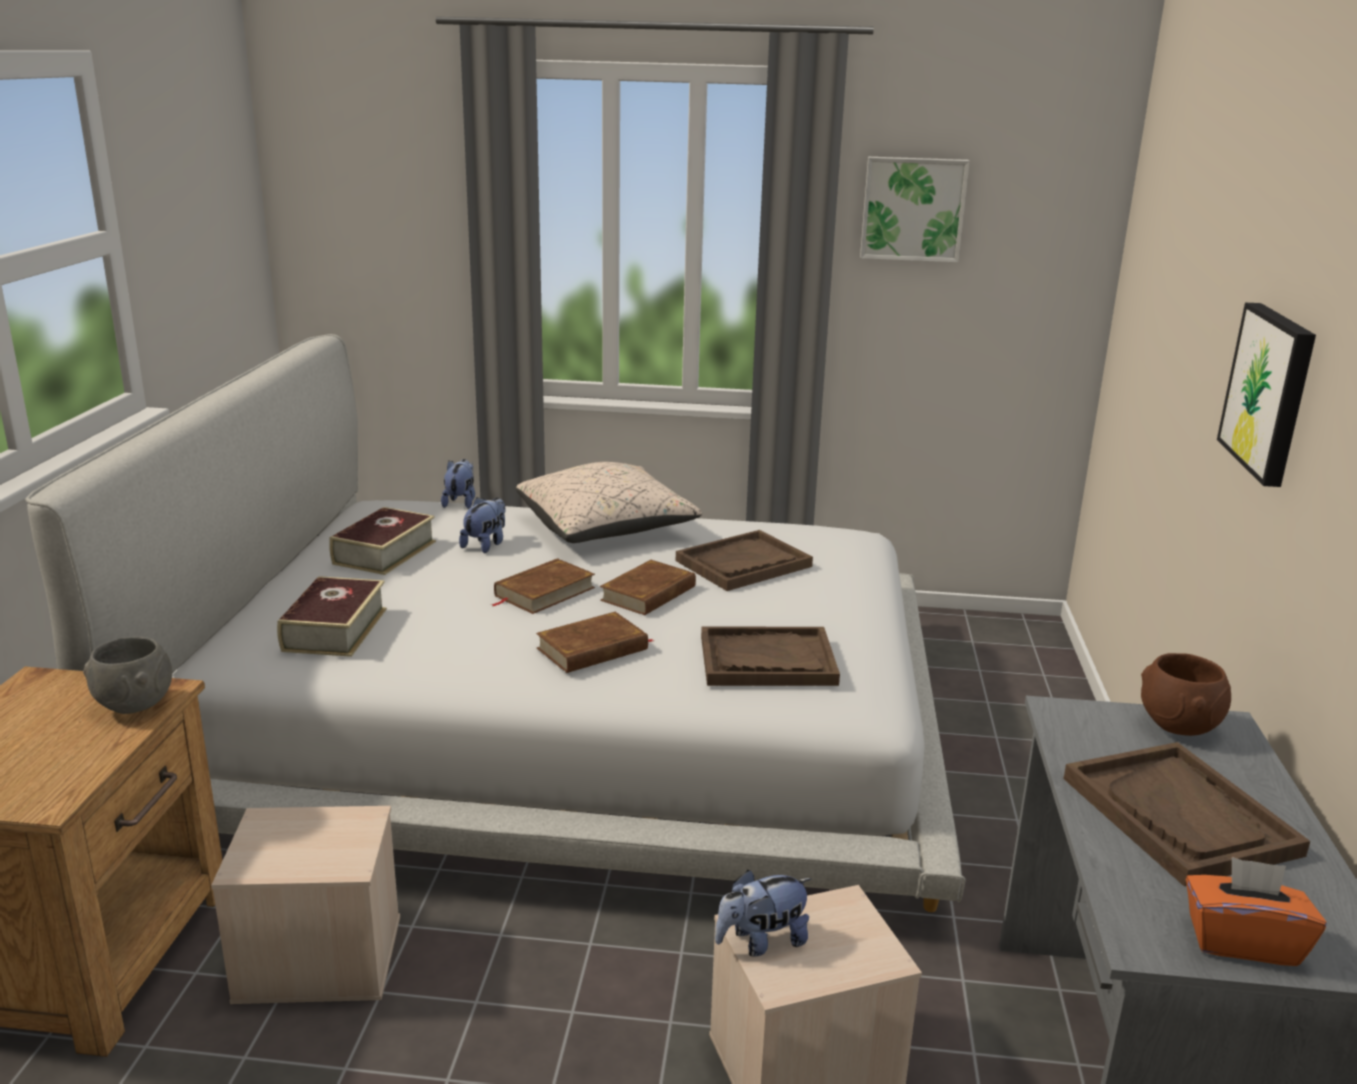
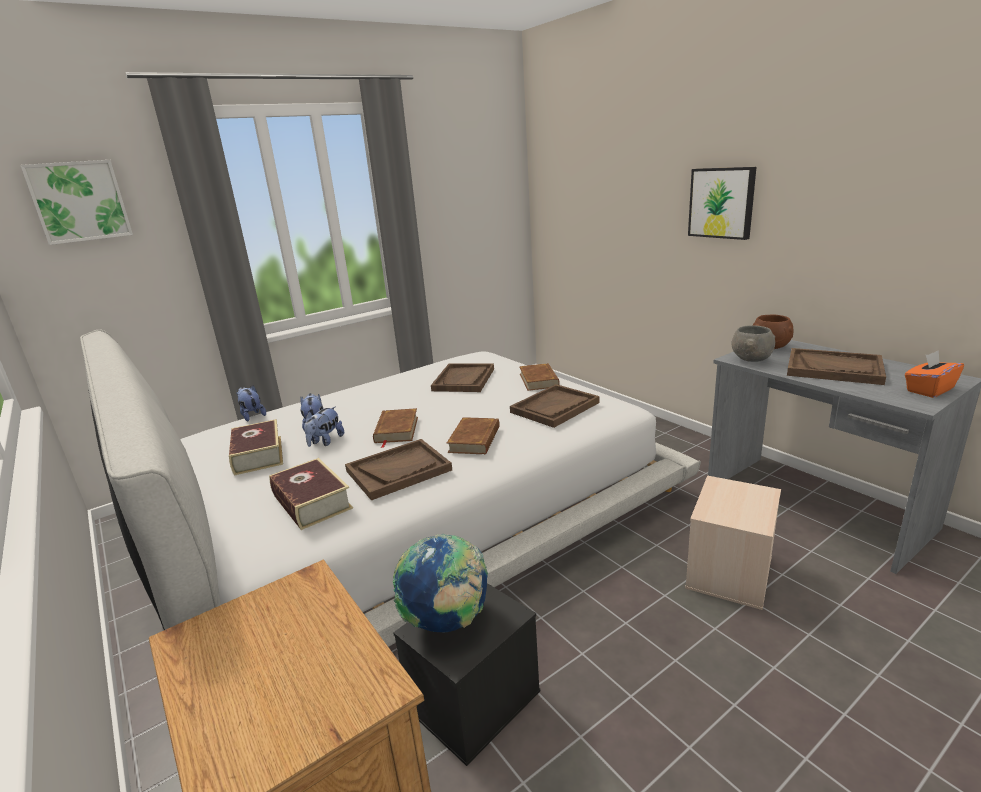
camera: 40 degrees left, 0 degrees up
(133, 706) = (307, 600): grey bowl -> grey bowl (750, 360)
(294, 831) = (447, 622): none -> globe
(316, 959) = (474, 702): beige storage box -> black storage box
(456, 641) = (399, 470): none -> brown tray
(606, 528) = (366, 393): beige pillow -> none
(649, 594) = (449, 408): brown book -> brown book (539, 380)
(761, 941) = (723, 515): plush toy -> plush toy (325, 441)
(913, 209) = (441, 179): picture -> picture (79, 201)

